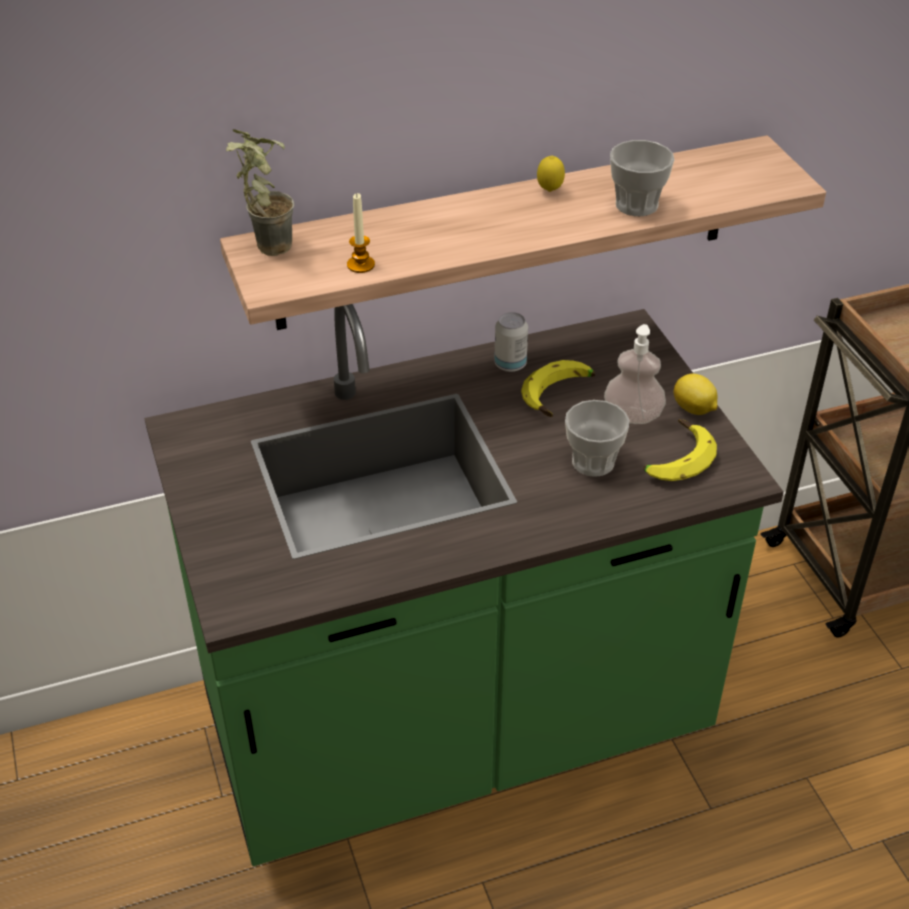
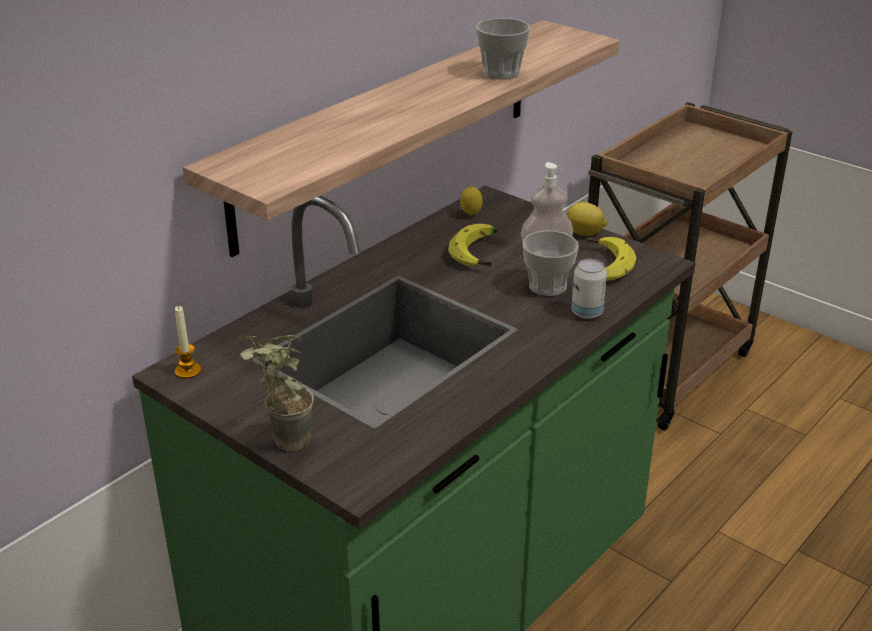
camera: 30 degrees left, 10 degrees down
(264, 245) = (230, 161): potted plant -> potted plant (281, 442)
(360, 265) = (331, 153): candle -> candle (188, 371)
(510, 364) = (421, 245): can -> can (587, 313)
(549, 191) = (427, 79): lemon -> lemon (471, 215)

